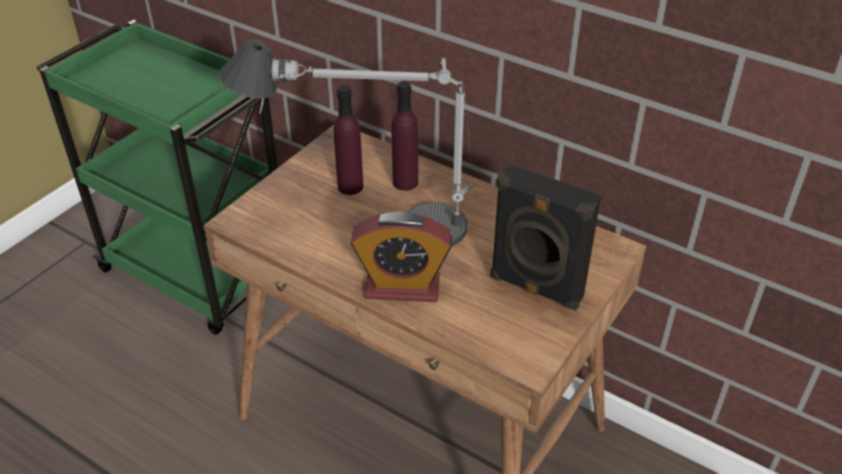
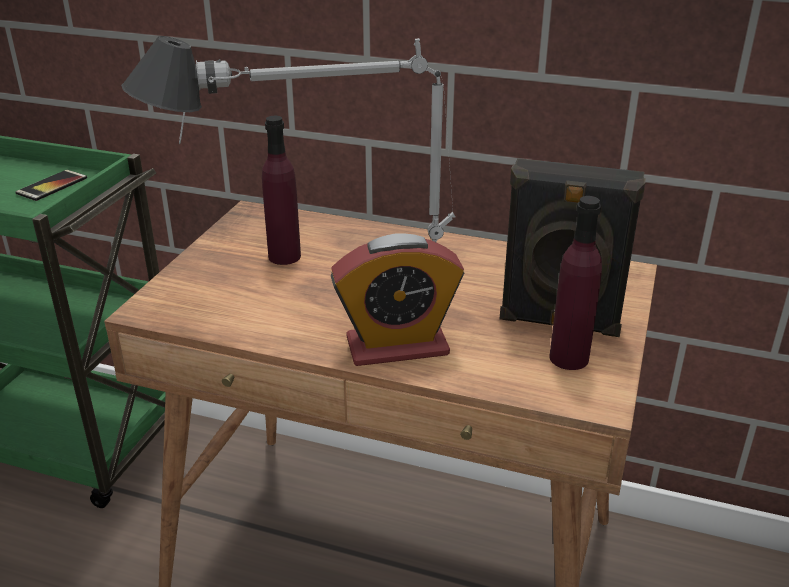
camera: 15 degrees left, 10 degrees down
(196, 89) = (52, 186): none -> phone
(405, 182) = (350, 244): purple bottle -> purple bottle (569, 358)

